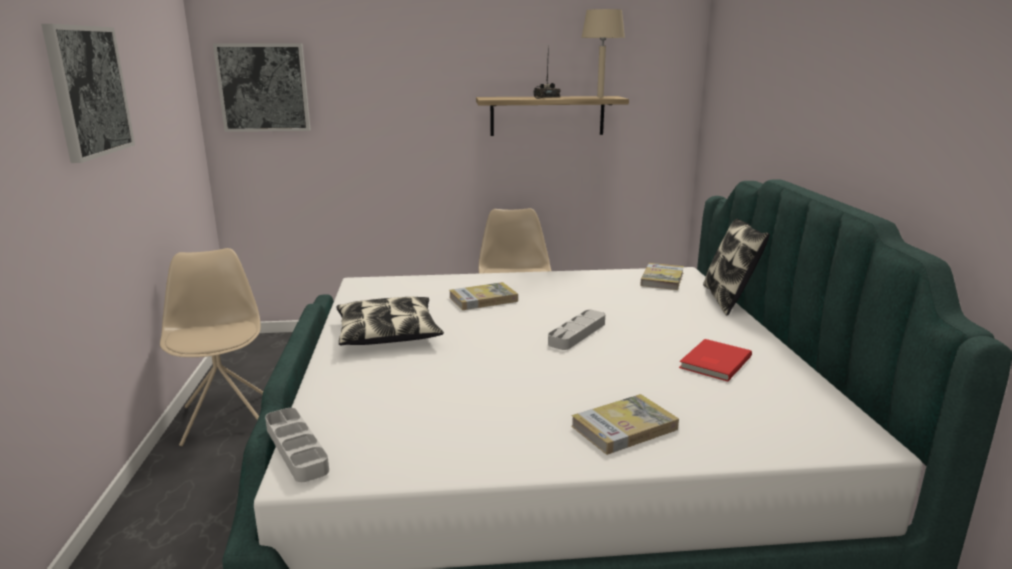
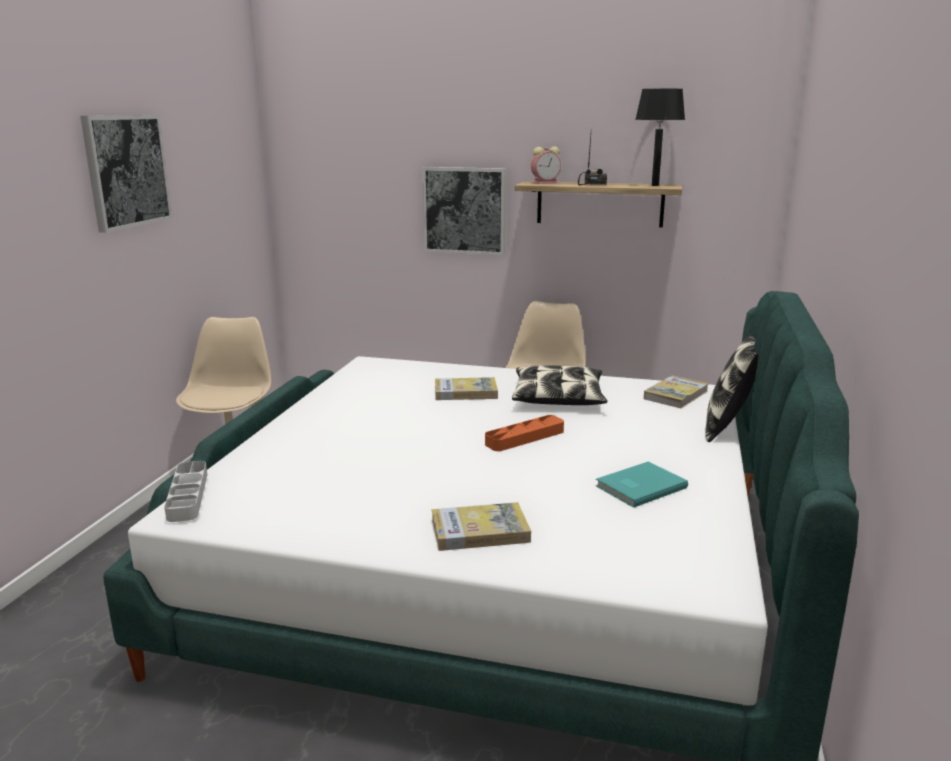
camera: 20 degrees right, 0 degrees up
(263, 87) = (322, 166): picture -> picture (464, 210)
(388, 333) = (348, 412): pillow -> pillow (558, 398)
(502, 97) = (546, 183): none -> alarm clock
(577, 333) = (525, 437): grey tray -> orange tray
(600, 97) = (654, 185): beige table lamp -> black table lamp
(713, 362) = (638, 486): red book -> turquoise book

